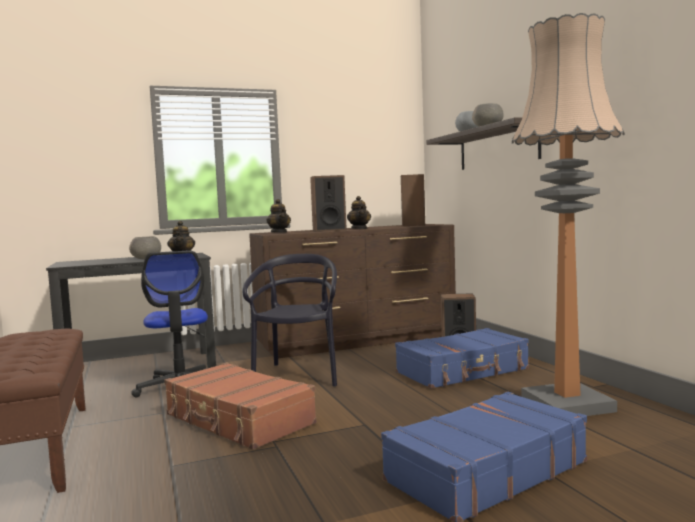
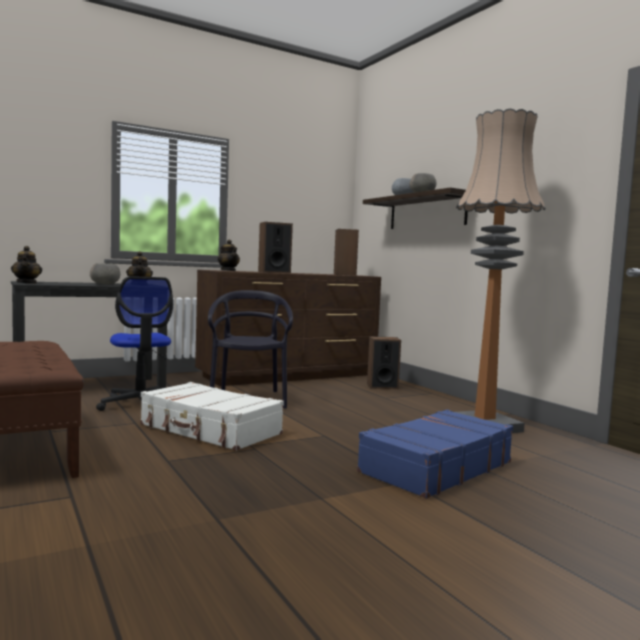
camera: 10 degrees left, 0 degrees up
(238, 420) = (210, 430): brown suitcase -> white suitcase
(359, 229) = (300, 273): teapot -> teapot (27, 283)
(463, 371) = (392, 401): blue suitcase -> none

